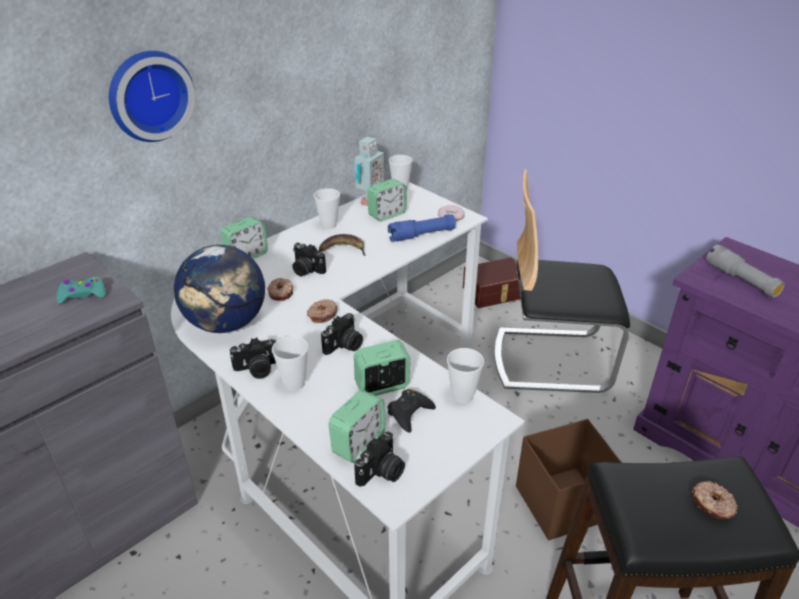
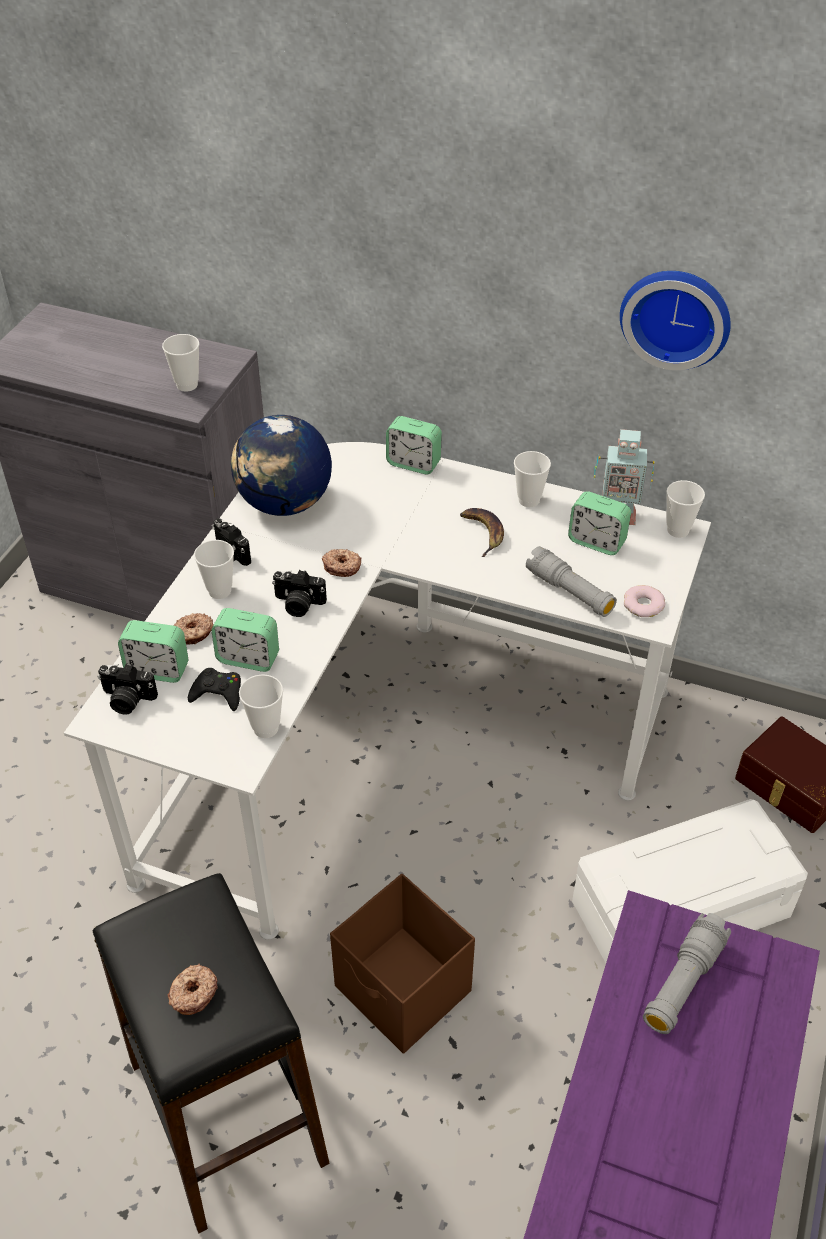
camera: 65 degrees right, 10 degrees up
(83, 295) = (187, 385): turquoise game controller -> cup
(149, 95) = (355, 239): wall clock -> wall clock (676, 315)
(281, 293) = (361, 519): donut -> donut (194, 633)
(306, 270) = (418, 520): camera -> none
(382, 386) = (248, 658): alarm clock -> alarm clock turned 150 degrees clockwise
(422, 235) = (570, 592): blue flashlight -> grey flashlight
(551, 359) = (681, 906): chair -> white storage box

